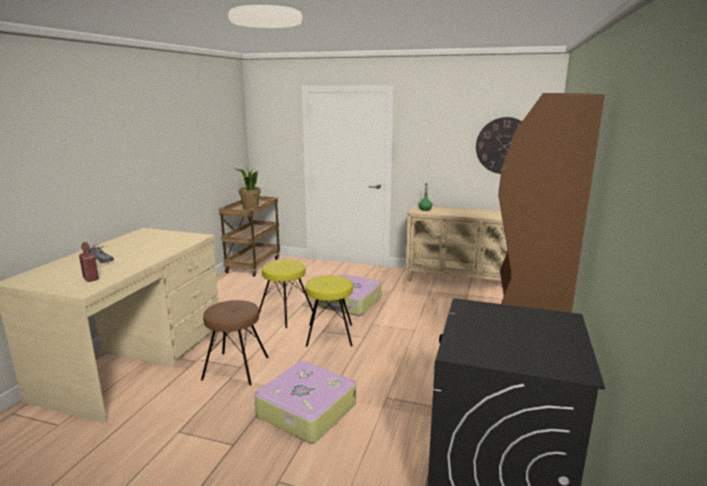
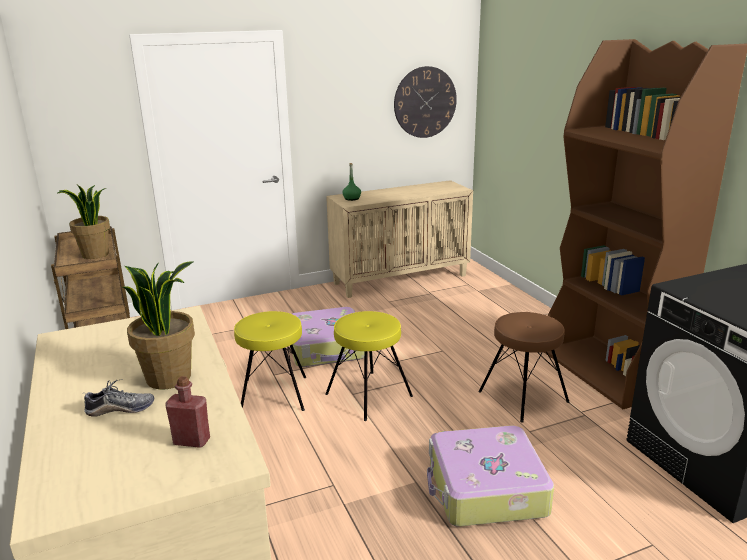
camera: 40 degrees left, 5 degrees up
(138, 256) = (169, 377): none -> potted plant
(236, 368) = (330, 490): brown stool -> brown stool (524, 396)

